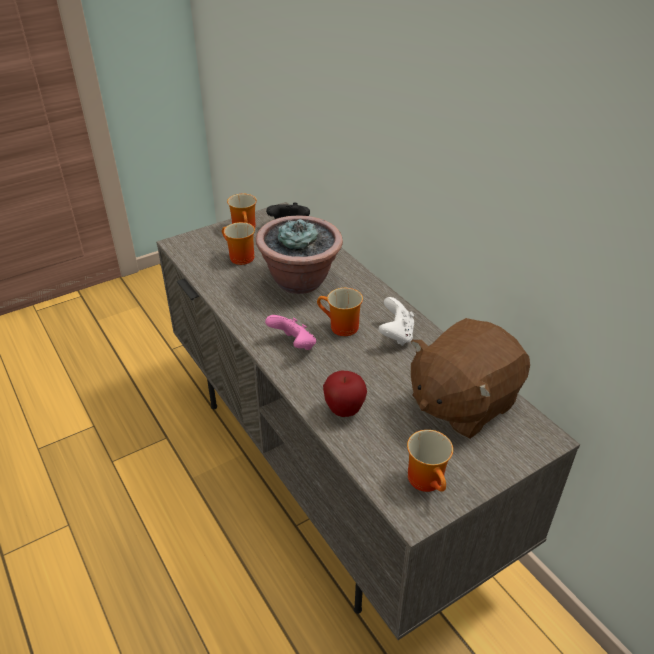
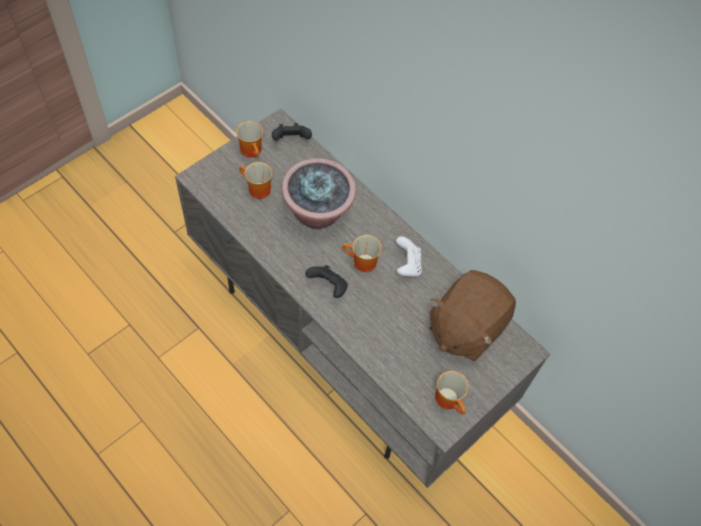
camera: 15 degrees left, 20 degrees up
(293, 345) = (328, 287): pink game controller -> black game controller
(344, 410) = (380, 346): apple -> none

